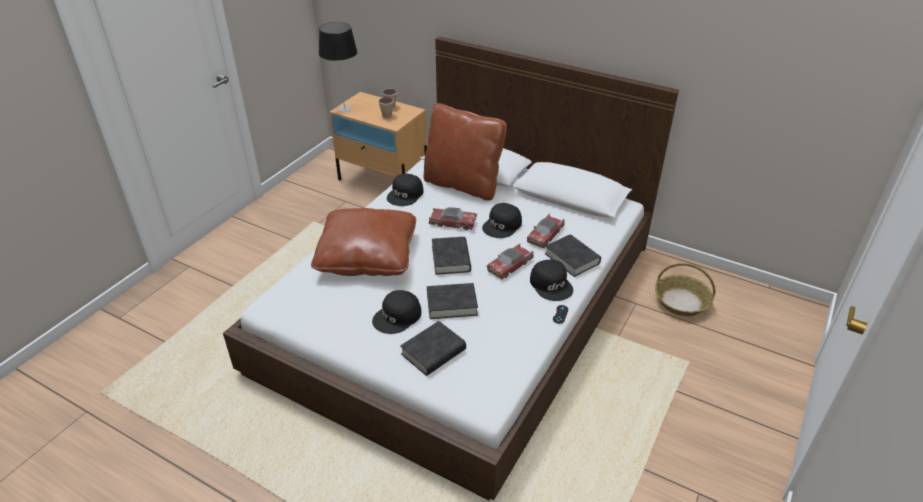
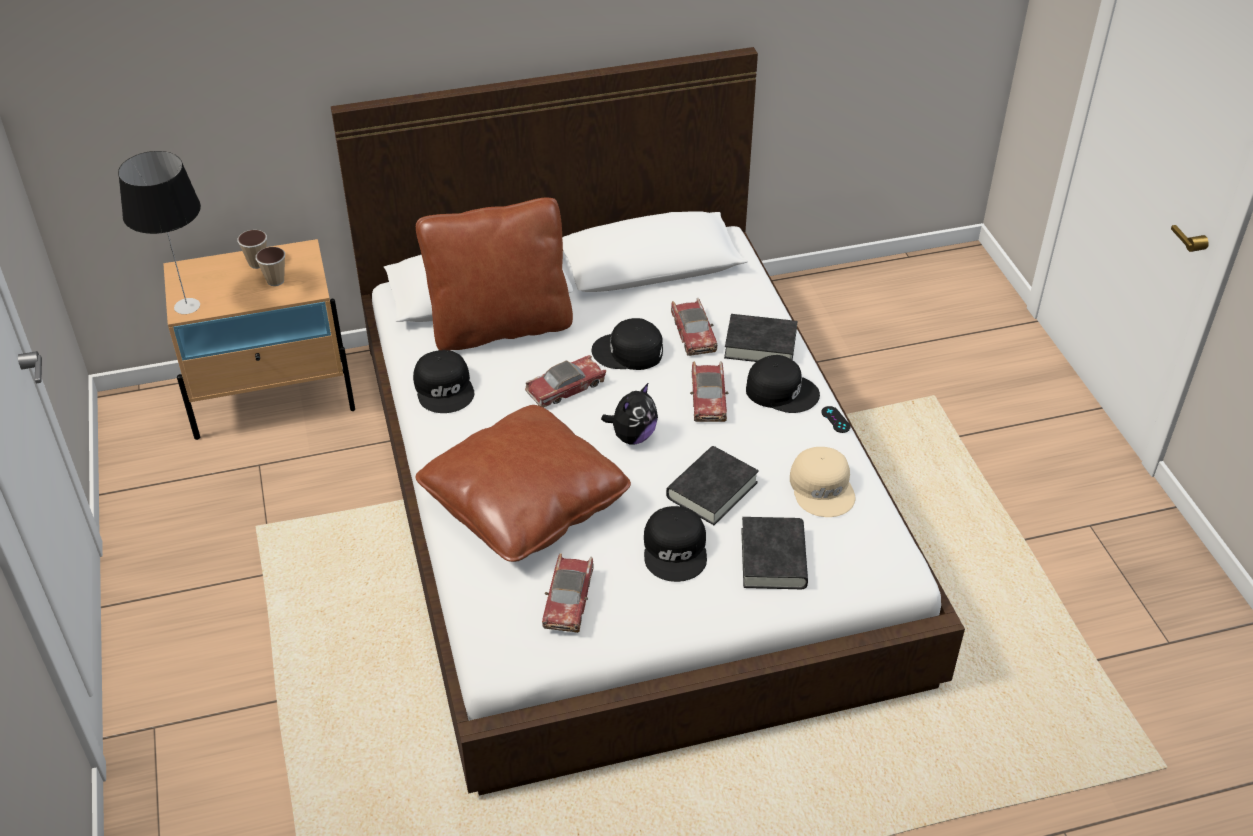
camera: 45 degrees left, 5 degrees up
(323, 303) = (568, 600): none -> toy car
(451, 259) = (632, 436): black book -> plush toy
(502, 225) = (628, 352): black cap -> black cap turned 105 degrees clockwise
(506, 339) = (823, 488): none -> beige cap
(682, 301) = (849, 329): basket -> none

